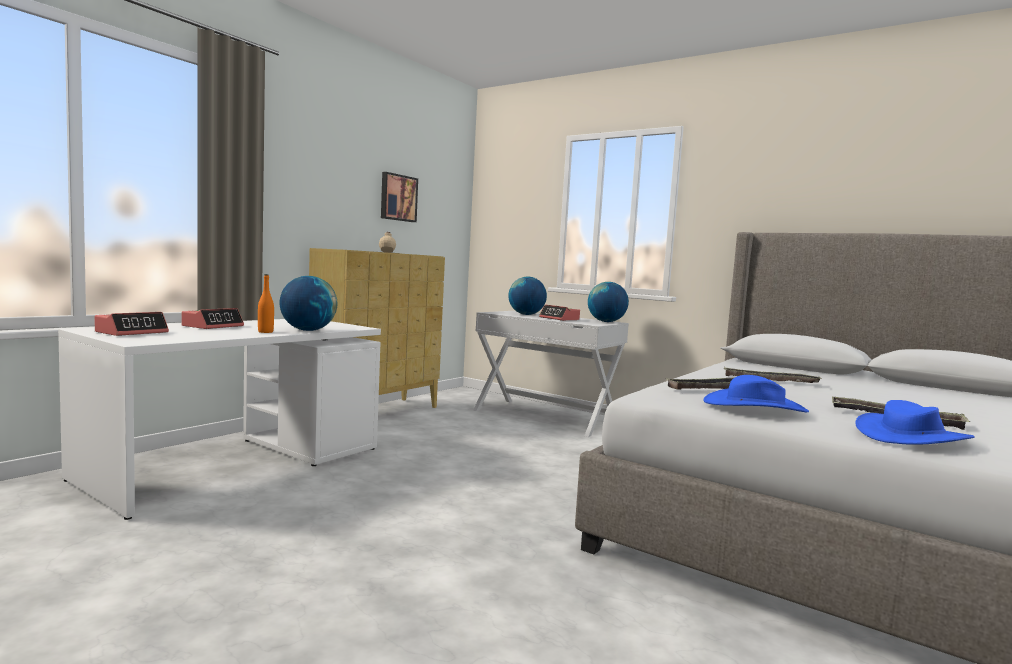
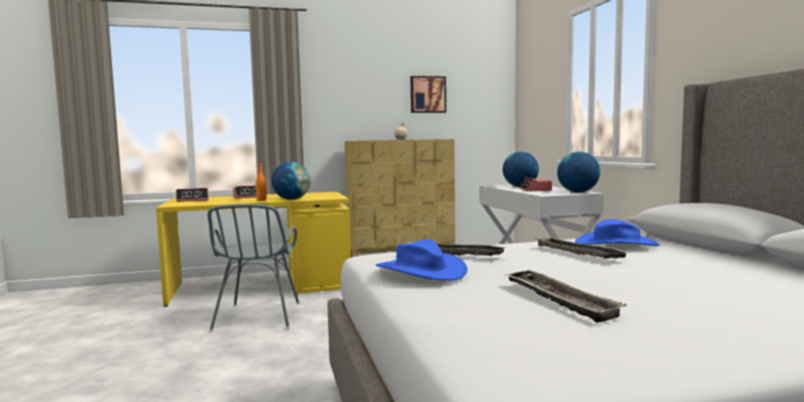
camera: 40 degrees right, 0 degrees up
(236, 462) = (261, 286): white desk -> yellow desk
(329, 504) = (257, 318): none -> grey chair
(912, 436) = (471, 315): blue hat -> blue hat (616, 244)

